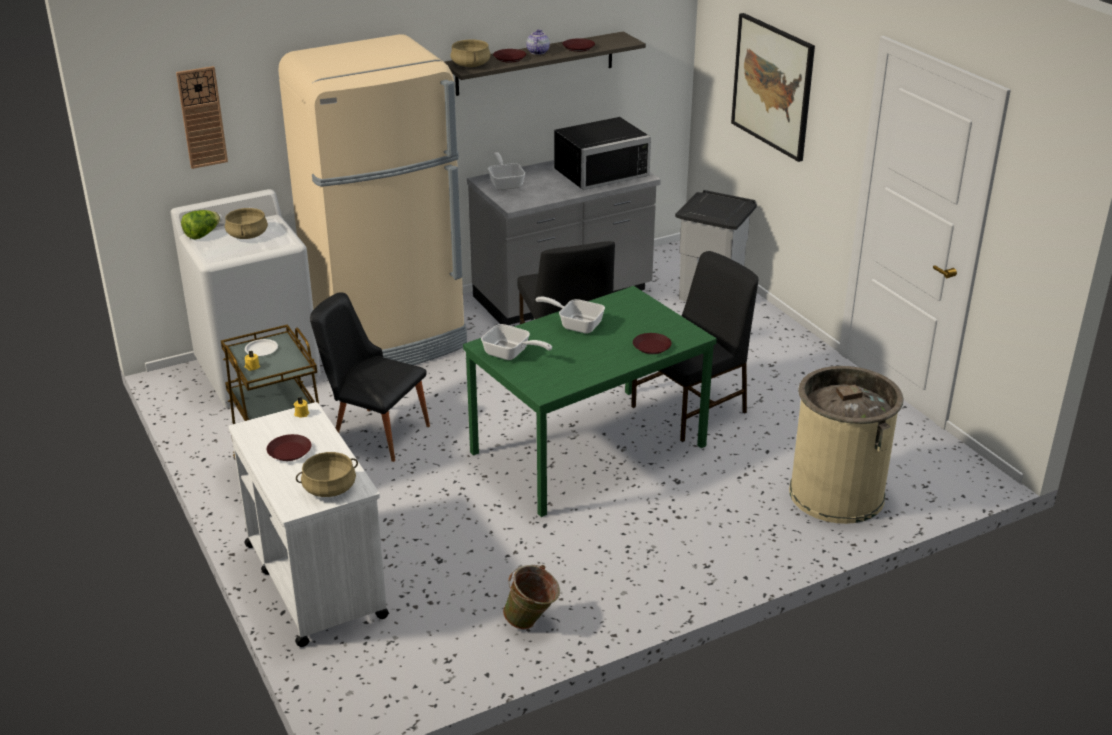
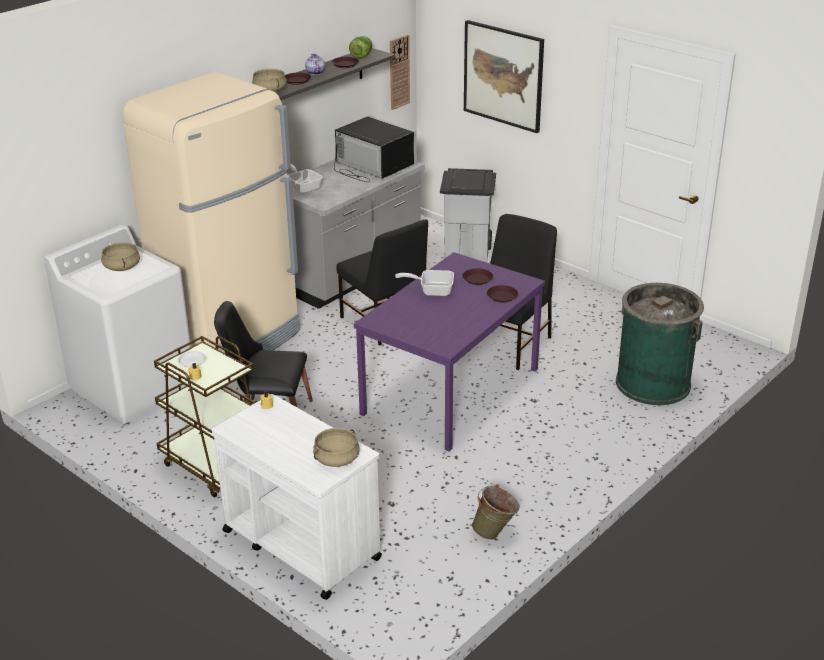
camera: 20 degrees left, 0 degrees up
(202, 117) = (63, 168): wall clock -> wall clock (399, 72)
(202, 235) = (80, 274): lettuce -> lettuce (362, 56)
(290, 452) = (281, 438): brown plate -> brown plate (478, 279)
(511, 354) = (398, 324): frying pan -> none
(588, 448) = (450, 390): green dining table -> purple dining table
(598, 172) = (372, 166): black microwave -> black microwave turned 90 degrees counterclockwise
(836, 494) = (653, 383): beige trash can -> green trash can

